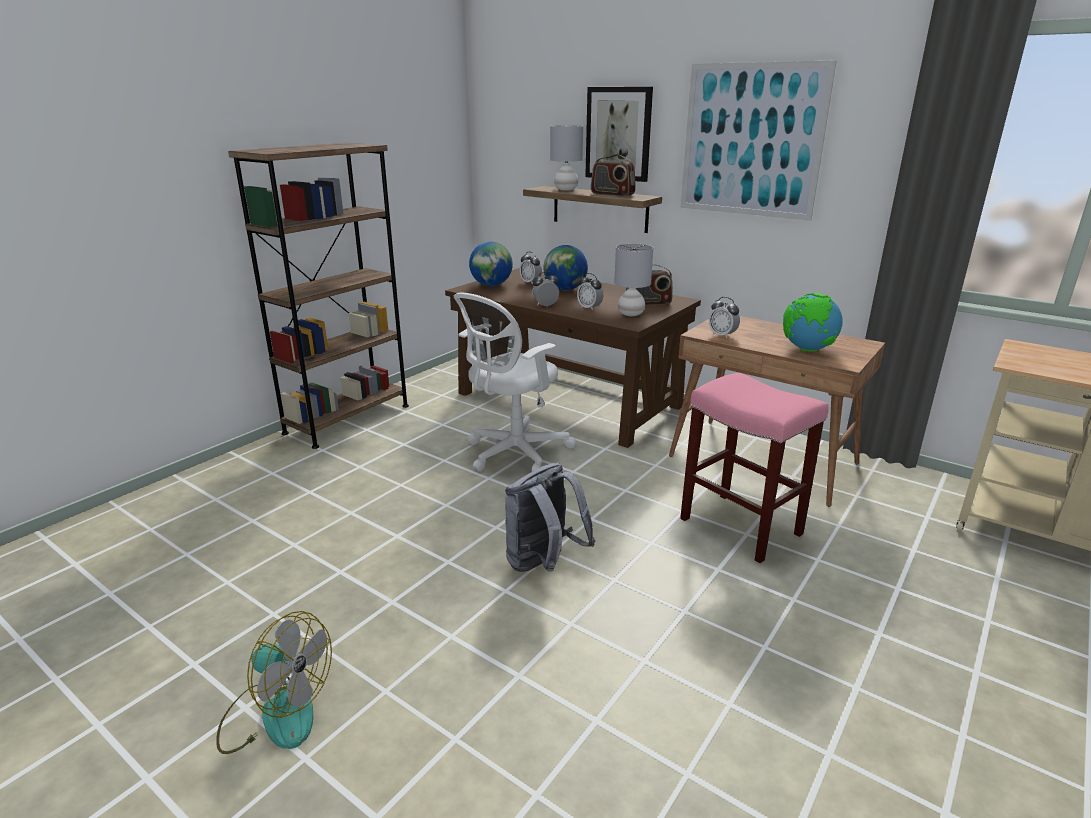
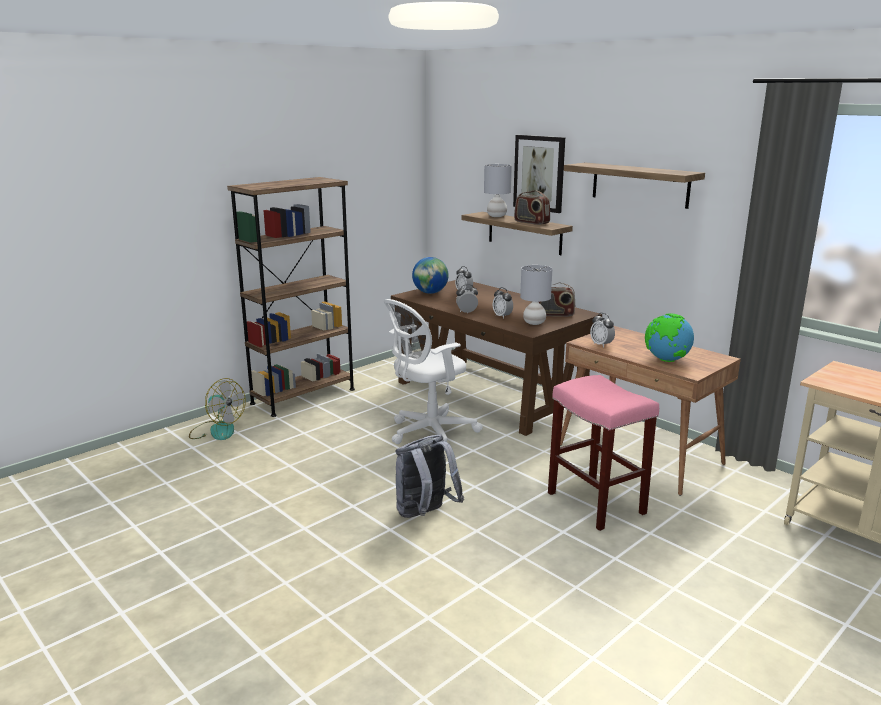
camera: 10 degrees right, 5 degrees down
(276, 713) = (209, 587): fan -> fan (217, 430)
(565, 289) = (490, 299): globe -> none
(751, 141) = (640, 185): picture -> shelf

